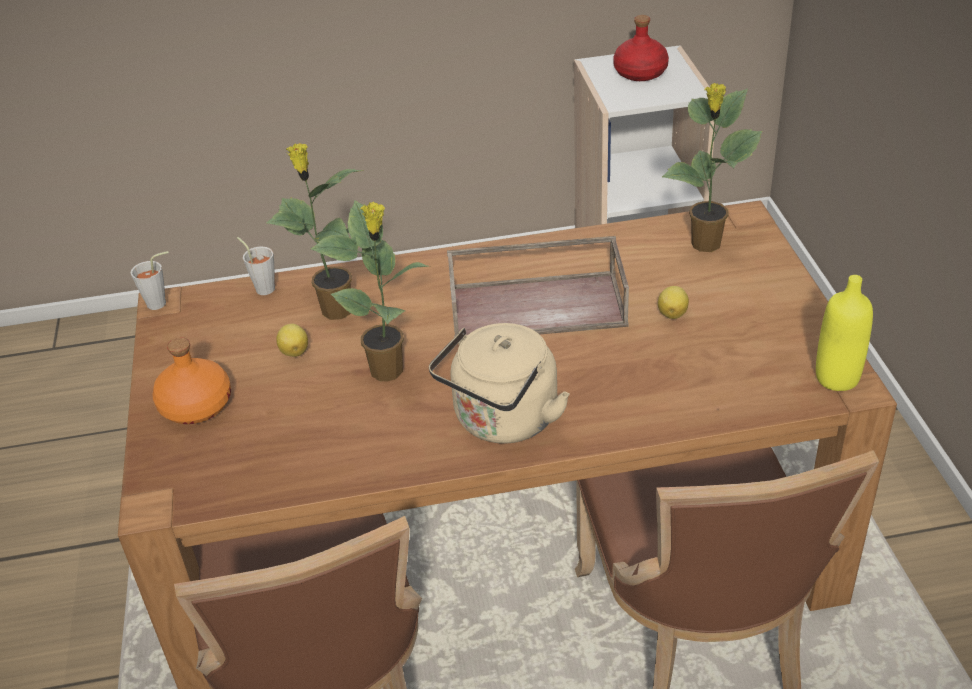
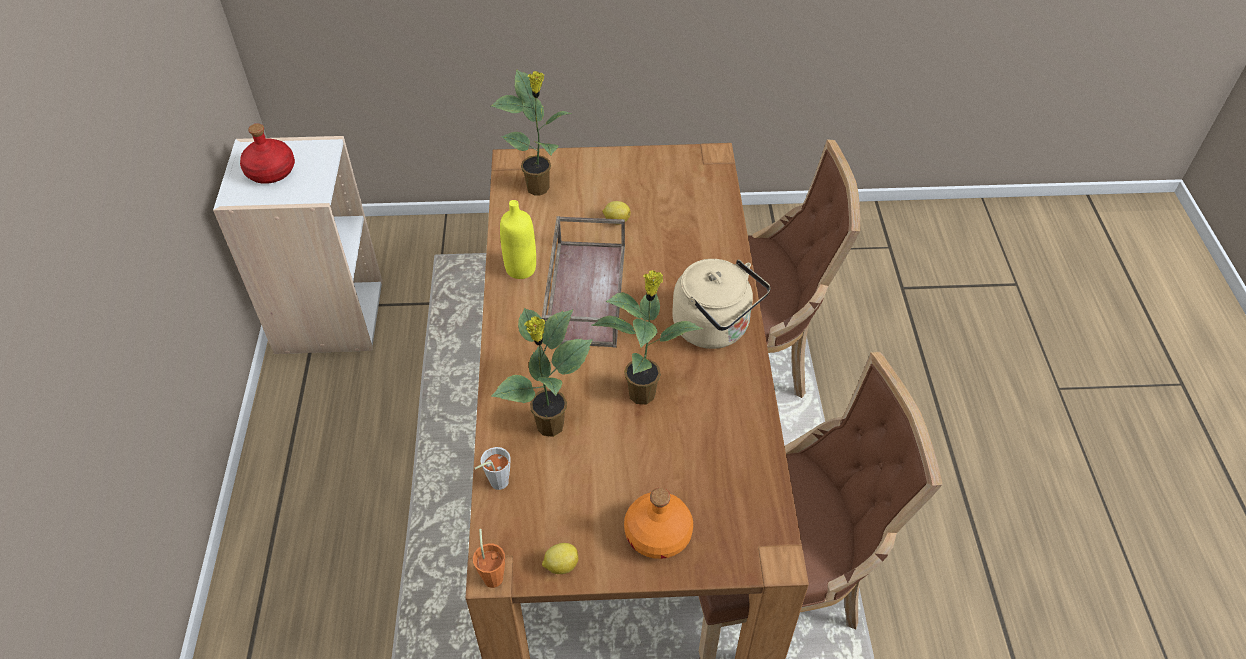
camera: 85 degrees left, 10 degrees up
(161, 303) = (493, 574): grey cup -> orange cup
(294, 351) = (600, 458): lemon -> lemon (560, 565)
(837, 378) = (704, 160): yellow bottle -> yellow bottle (521, 269)

